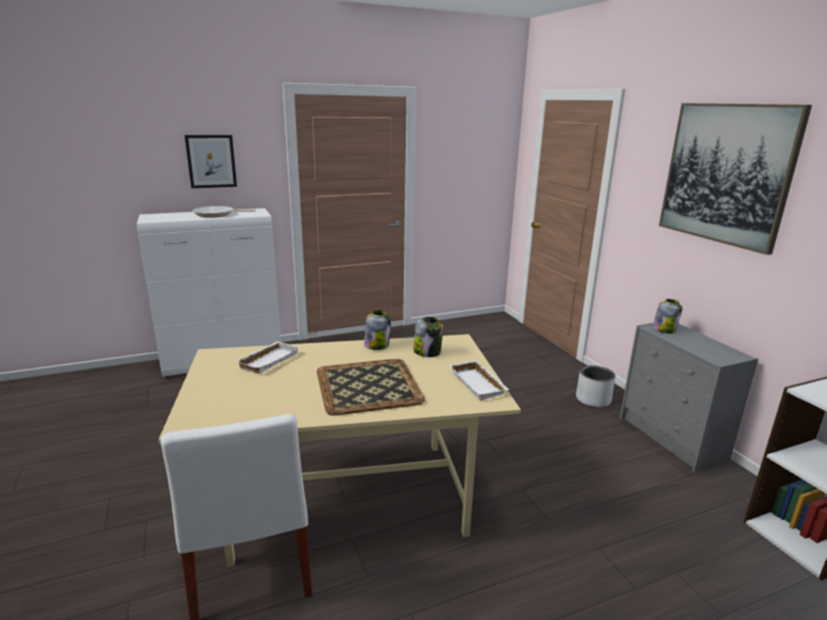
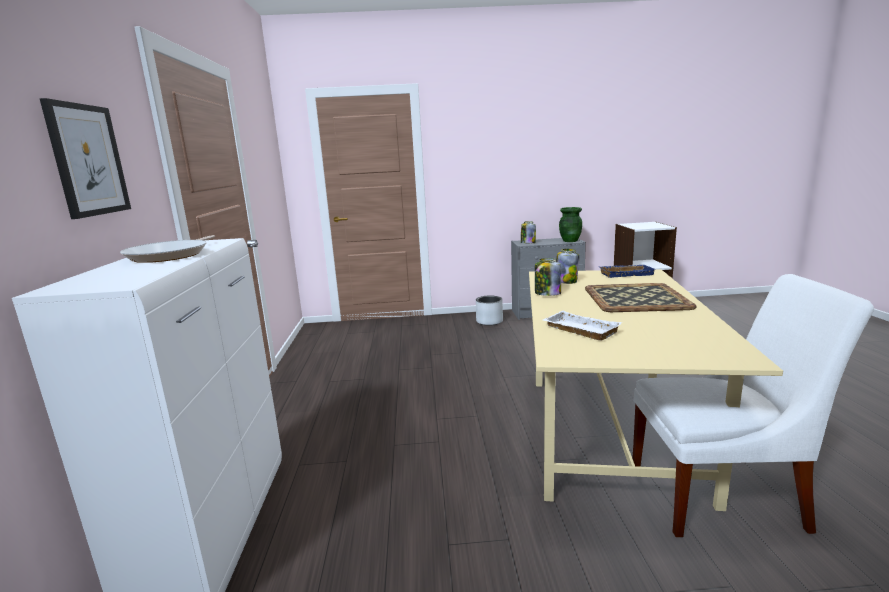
camera: 70 degrees left, 5 degrees down
(479, 384) = (626, 274): white tray -> blue tray
(714, 355) = (570, 241): none -> green vase
(726, 174) = (525, 134): picture -> none

